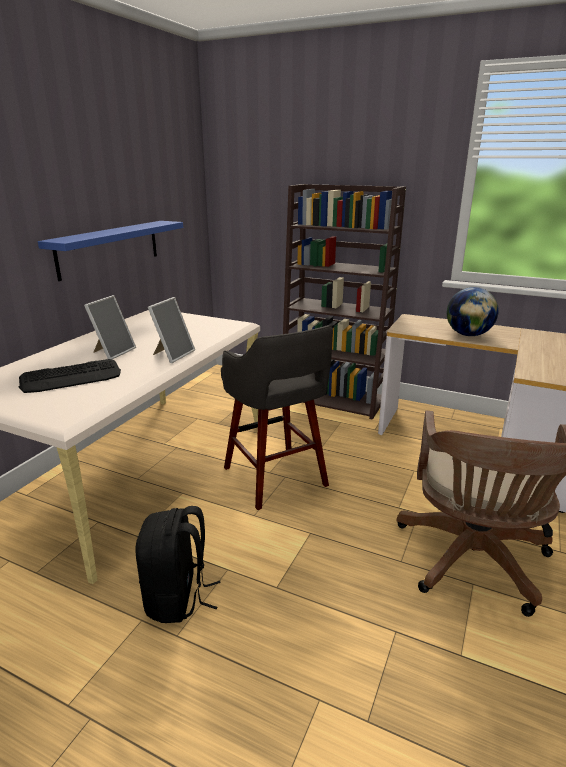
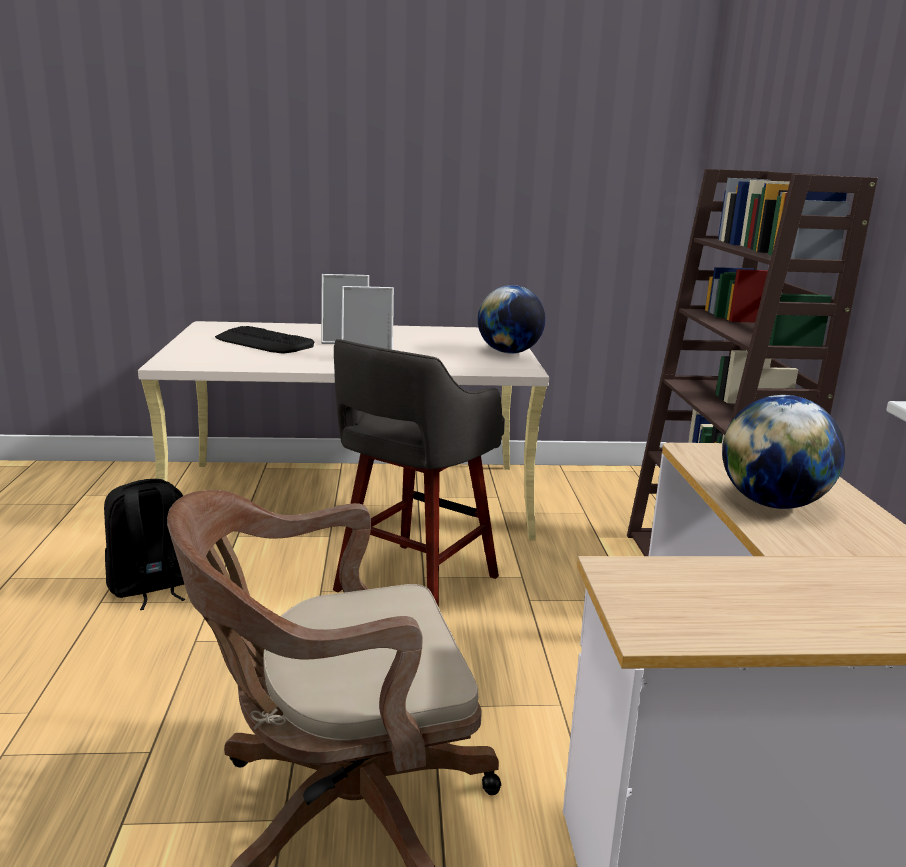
camera: 60 degrees right, 5 degrees down
(109, 248) = (462, 233): blue shelf -> none
(209, 320) = (509, 352): none -> globe

